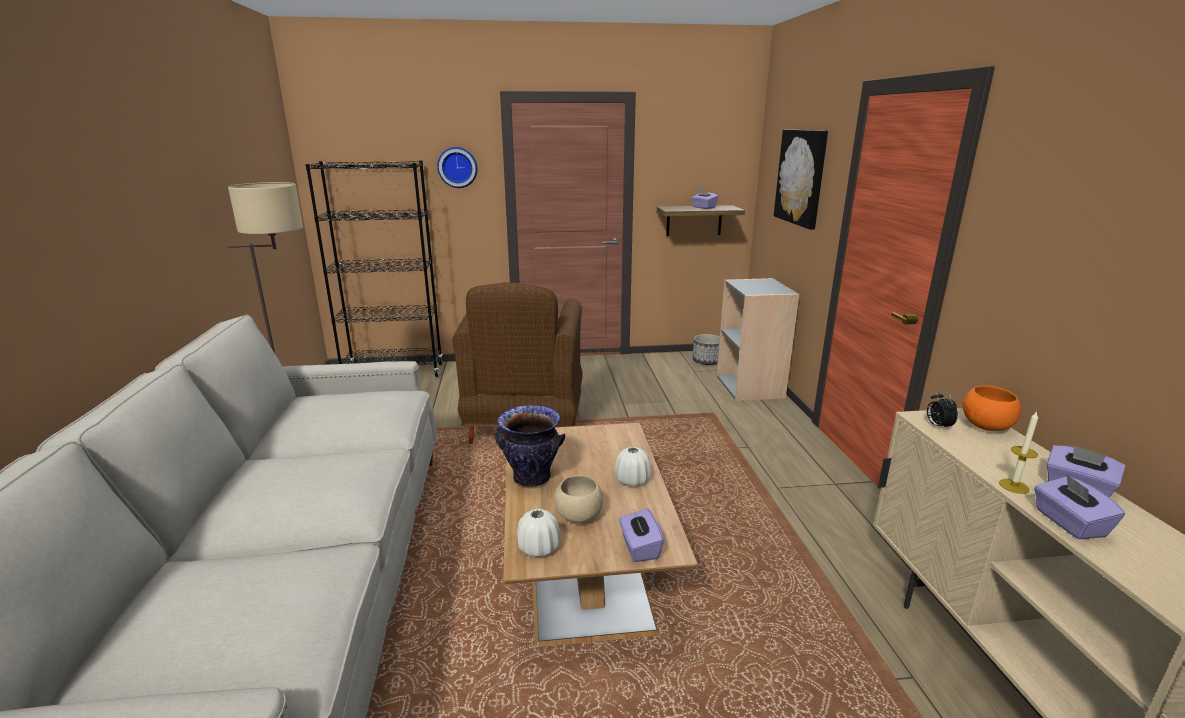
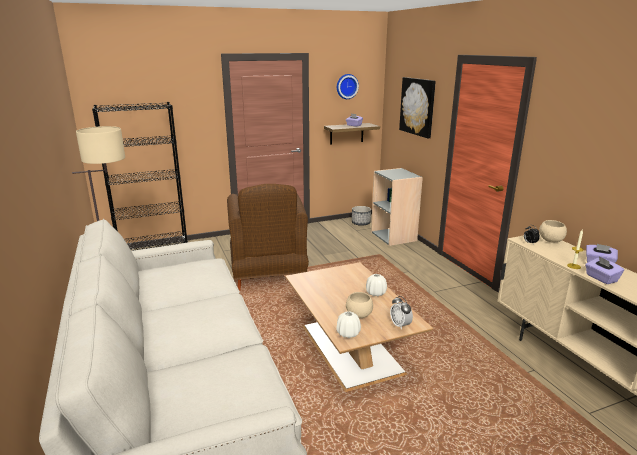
camera: 15 degrees left, 0 degrees up
(457, 167) = (193, 105): wall clock -> wall clock (346, 86)
(532, 478) = (319, 299): vase -> none
(639, 548) = (400, 325): purple tissue box -> alarm clock
(985, 427) = (550, 241): orange bowl -> beige bowl

